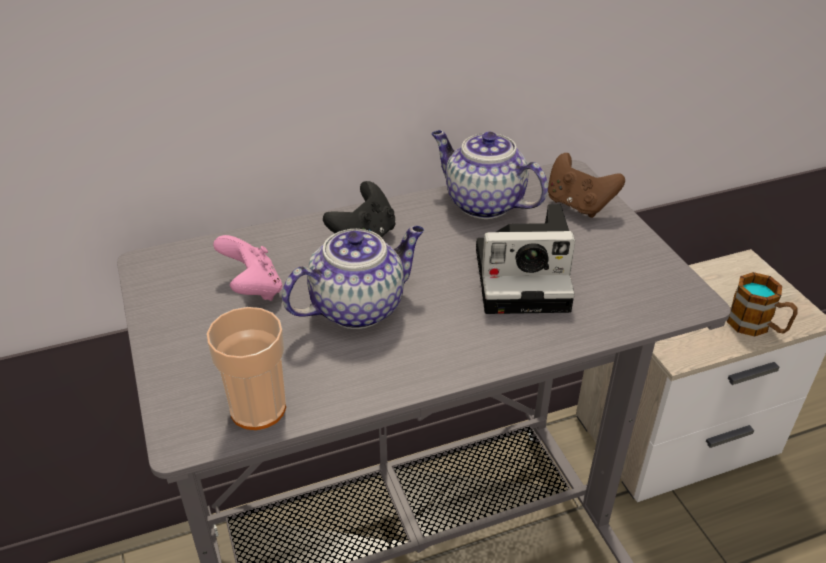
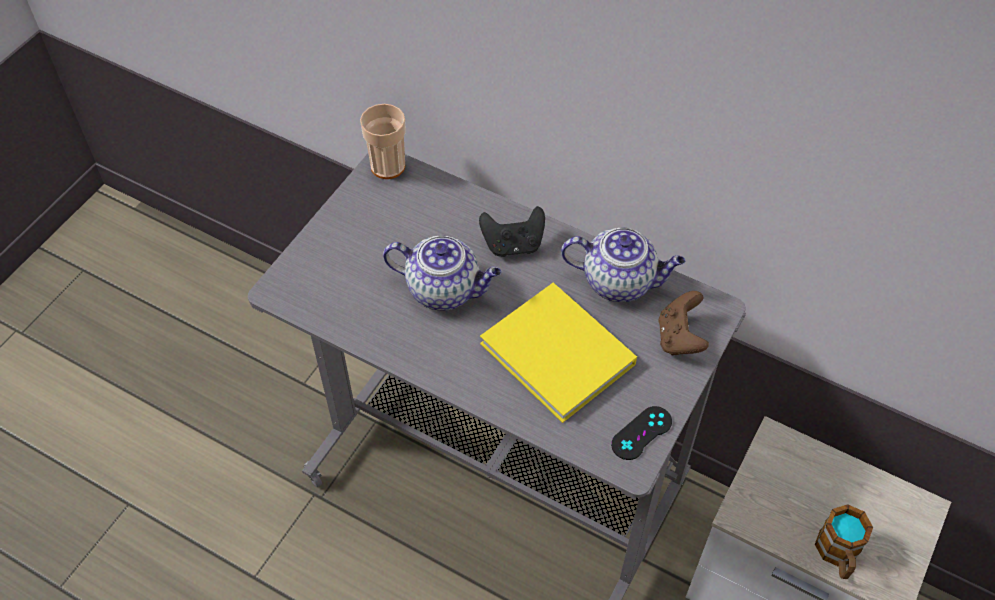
camera: 50 degrees right, 15 degrees up
(253, 289) = (410, 228): pink game controller -> none
(258, 409) = (322, 305): cup -> cup (388, 166)
(482, 203) = (620, 281): teapot -> teapot turned 105 degrees clockwise
(526, 277) = (560, 357): camera -> yellow book
(661, 276) = (641, 433): none -> black game controller

